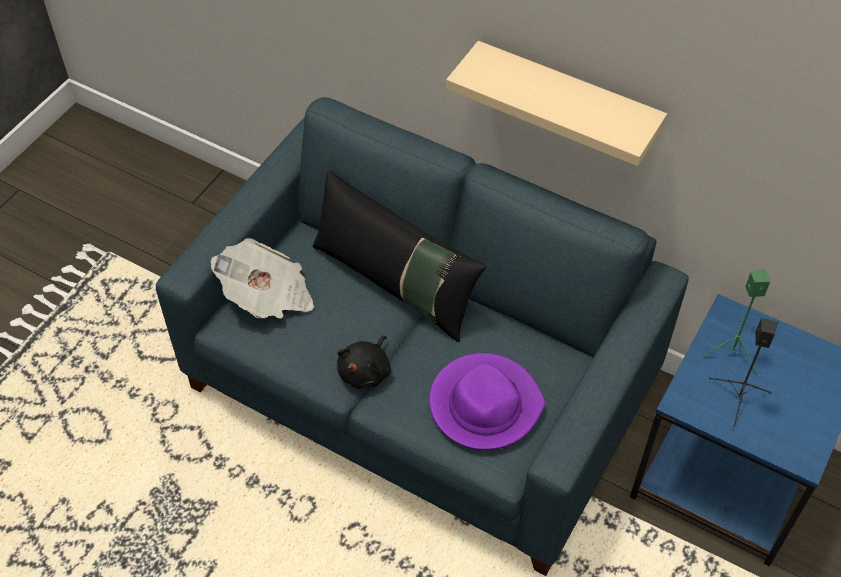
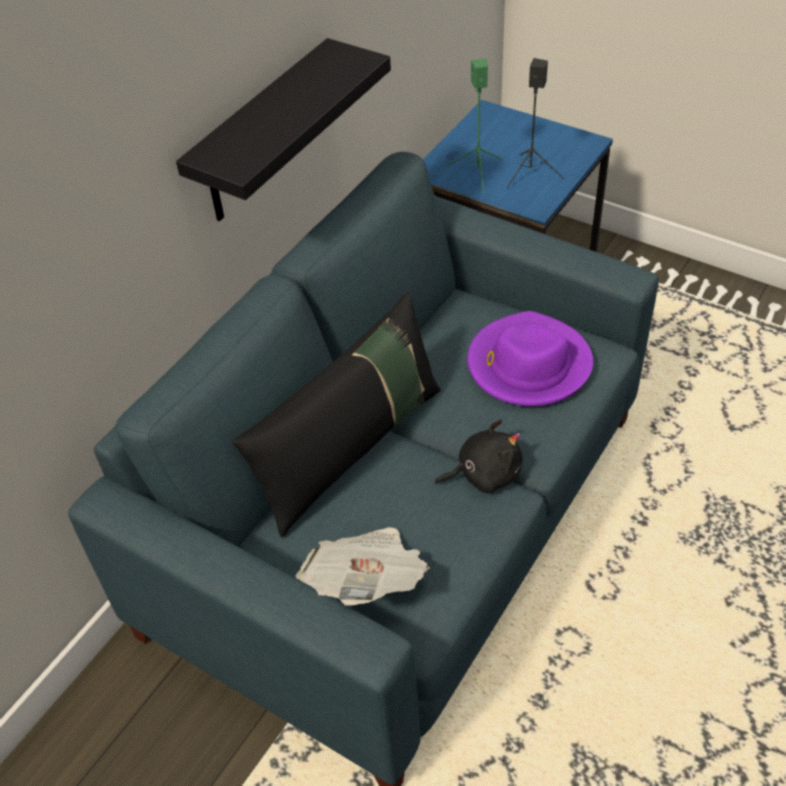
camera: 85 degrees left, 5 degrees down
(366, 371) = (484, 474): black plush toy -> black plush toy turned 45 degrees counterclockwise
(566, 104) = (262, 135): beige shelf -> black shelf

